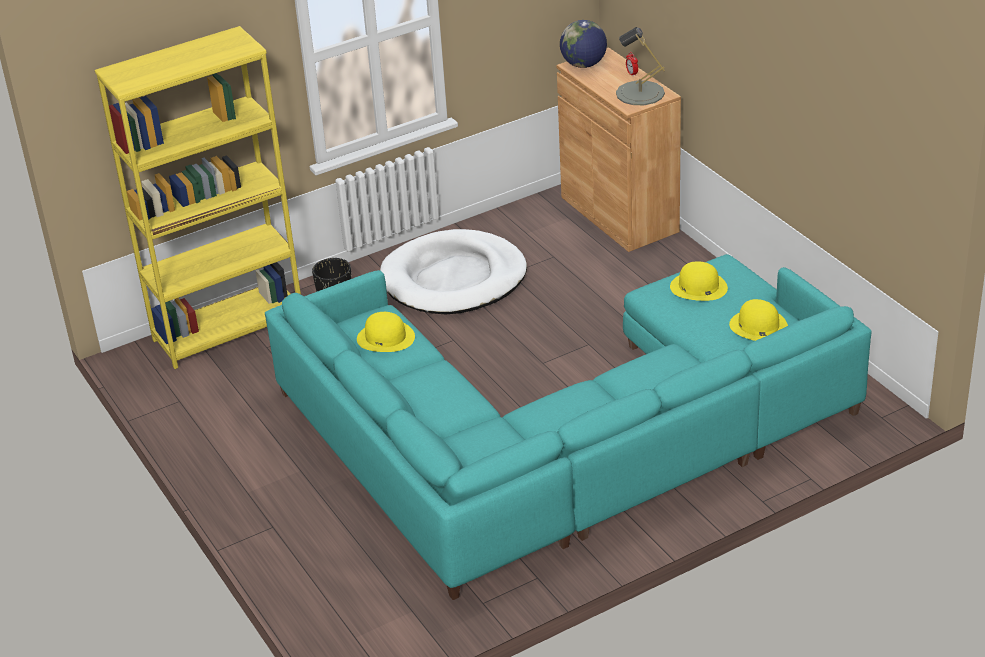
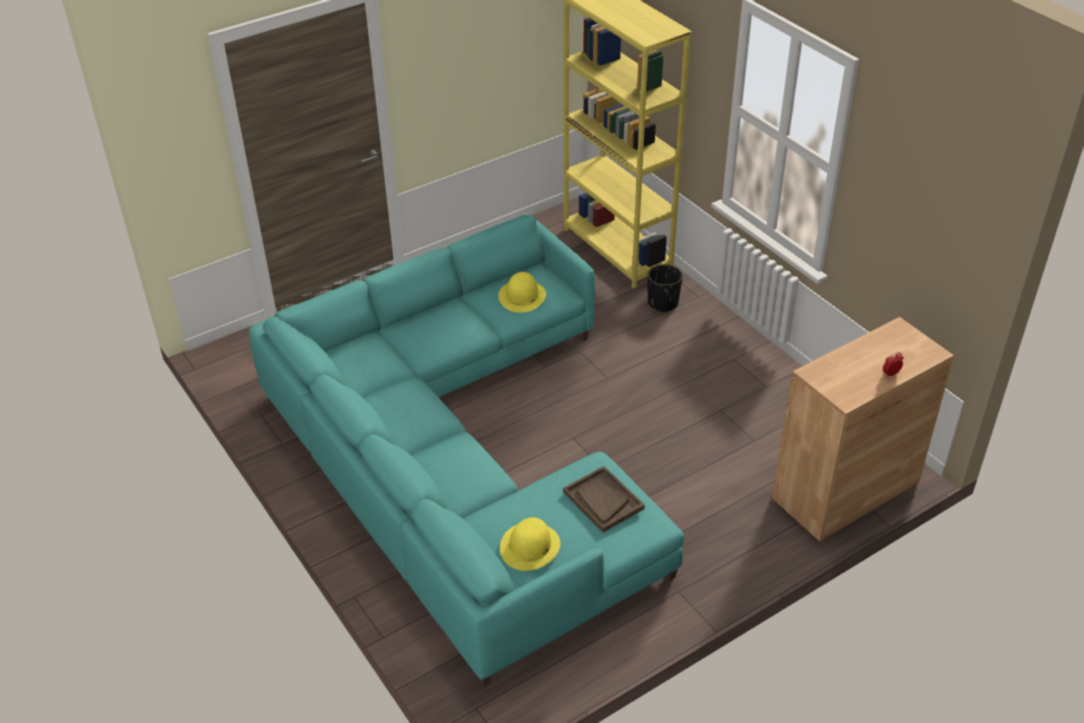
camera: 85 degrees right, 5 degrees up
(454, 278) = (706, 372): white dog bed -> none
(583, 65) = (903, 336): globe -> none
(640, 93) = (845, 380): grey table lamp -> none
(698, 287) = (603, 500): yellow hat -> brown tray

